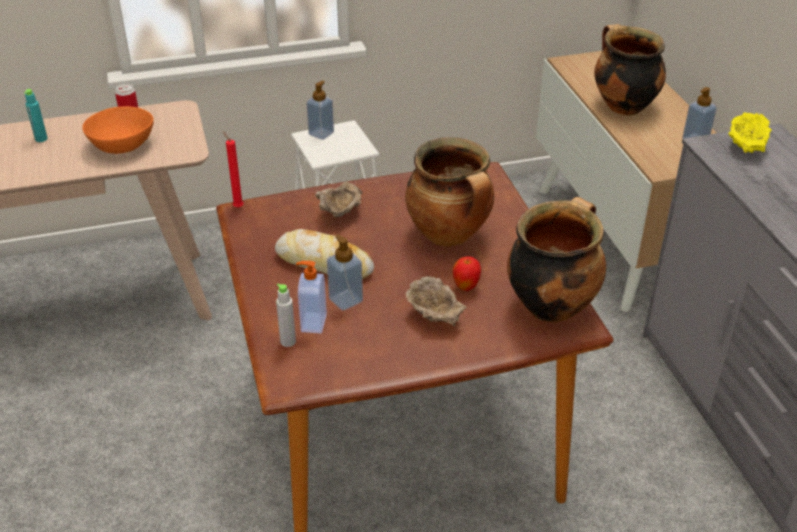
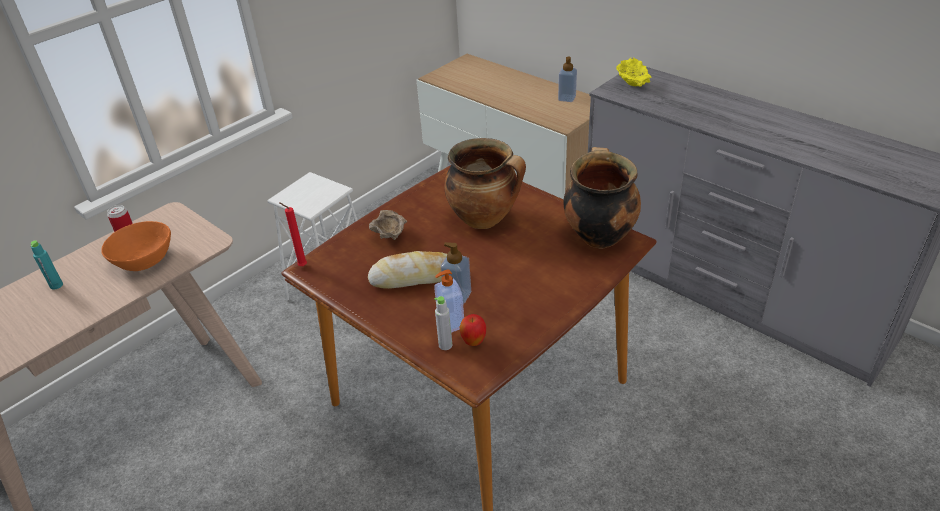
camera: 30 degrees left, 0 degrees up
(321, 133) = (293, 191): soap dispenser -> none
(434, 317) = (532, 278): beige bowl -> none
(466, 287) = (532, 249): apple -> apple (473, 342)
(622, 106) = (500, 93): cooking pot -> none

